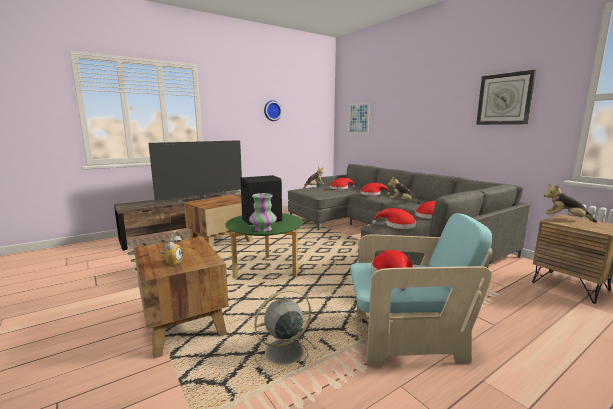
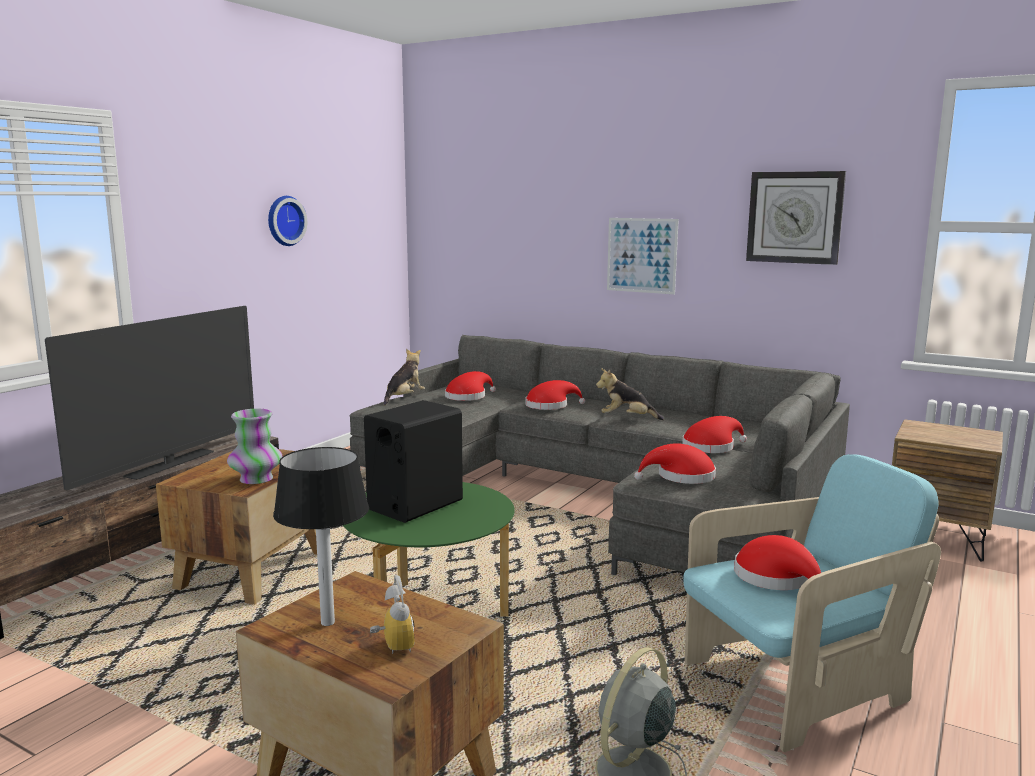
camera: 25 degrees left, 0 degrees up
(165, 250) = (326, 622): none -> table lamp
(263, 229) = (452, 528): vase -> vase (256, 479)
(358, 118) = (475, 233): picture -> picture (641, 255)
(565, 219) = (923, 430): plush toy -> none

